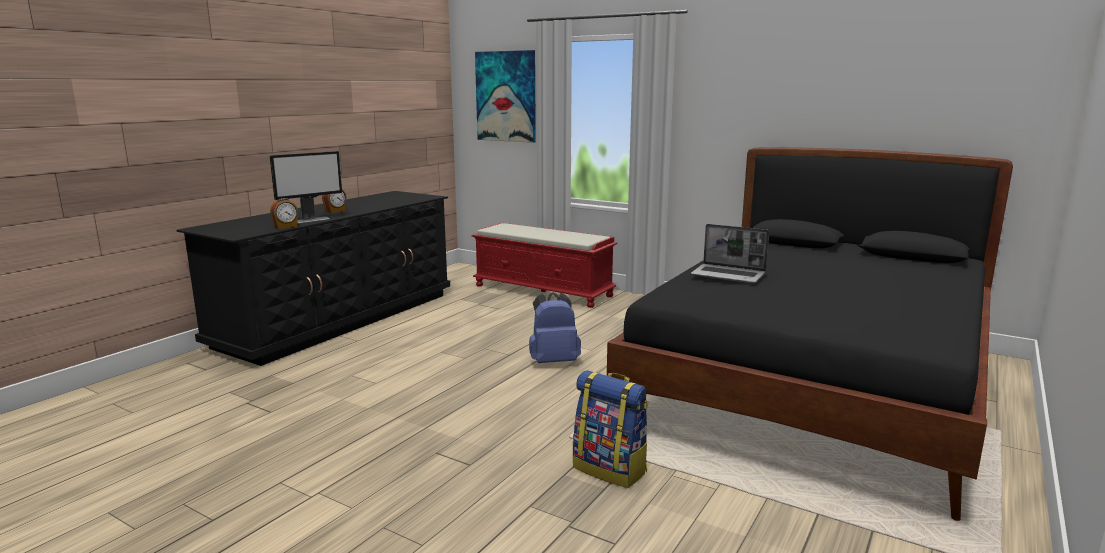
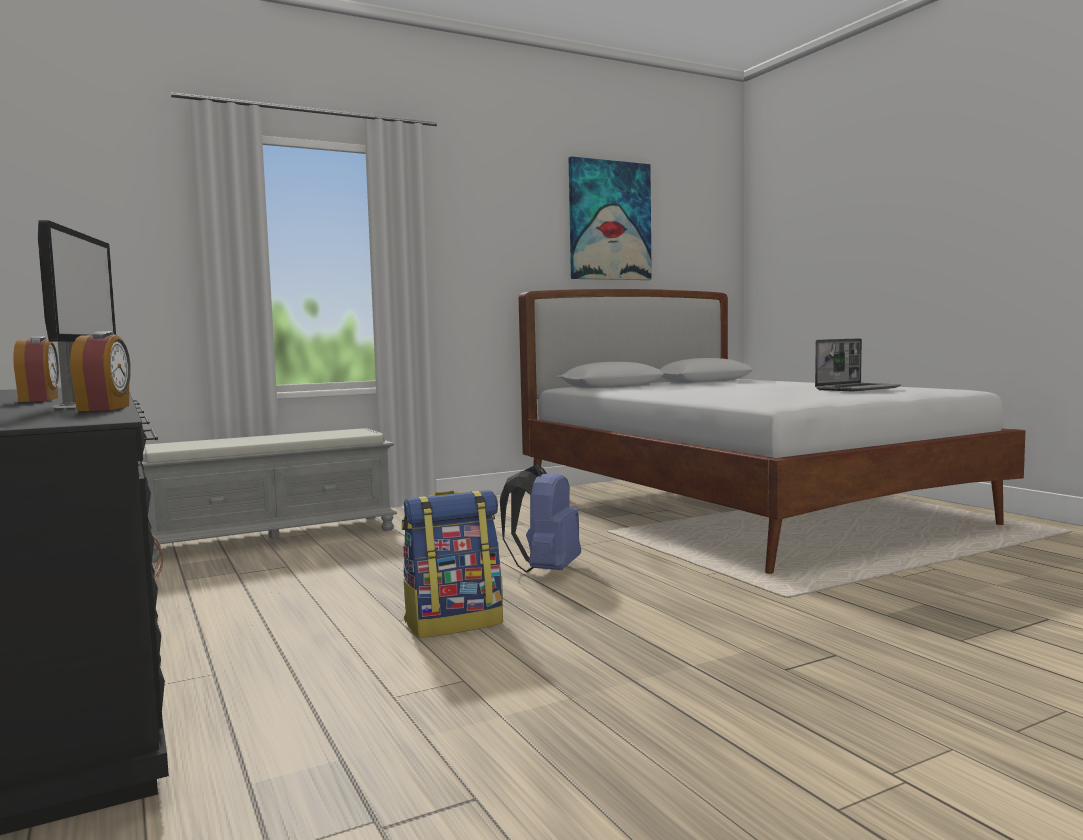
camera: 60 degrees left, 10 degrees down
(506, 96) = (109, 222): picture -> picture (609, 221)
(544, 290) = (273, 537): red bench -> grey bench
(610, 469) = (879, 594): backpack -> backpack (454, 623)
(729, 275) = (721, 391): laptop -> laptop (857, 389)
(816, 387) = (740, 508): black bed -> white bed

